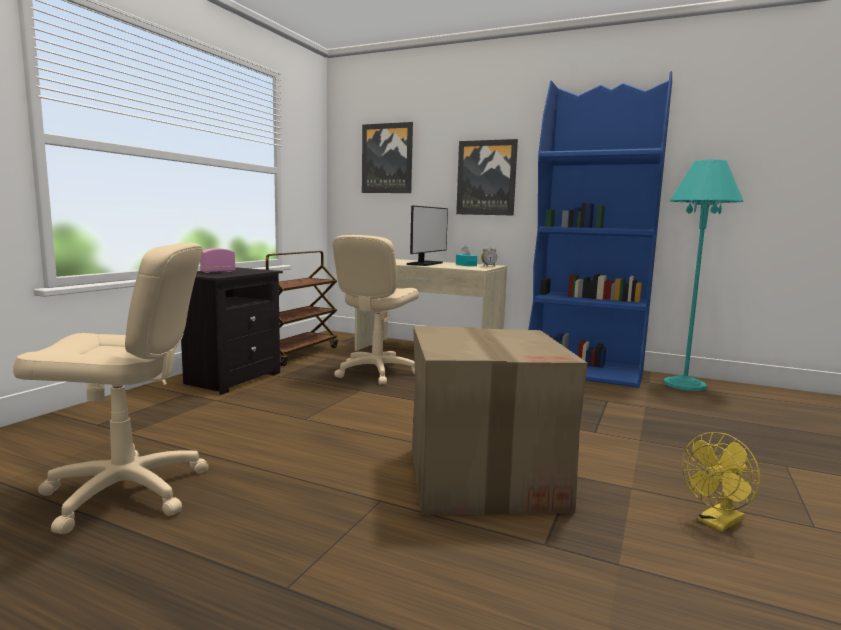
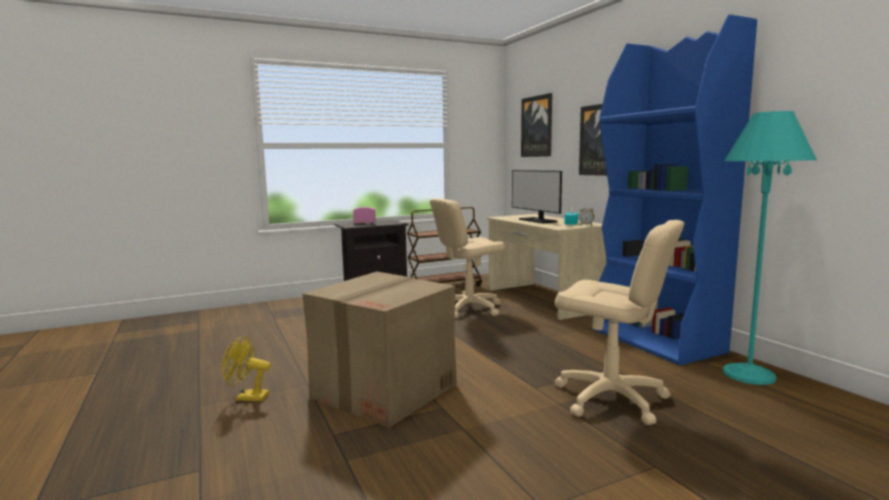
camera: 40 degrees right, 0 degrees up
(126, 492) = (225, 346): beige office chair -> beige office chair (610, 398)
(425, 264) = (537, 220): monitor -> monitor turned 90 degrees clockwise
(717, 523) = (467, 471): yellow fan -> yellow fan (247, 397)

